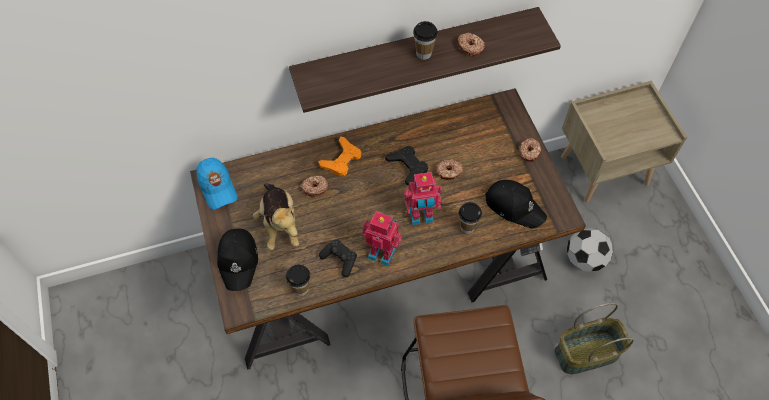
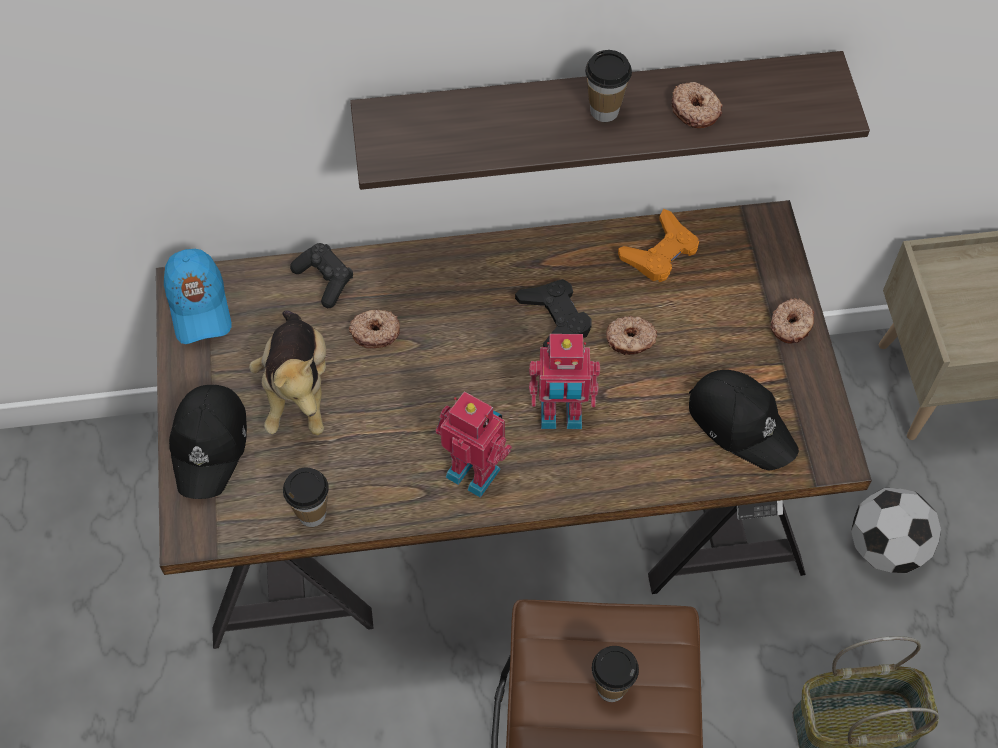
camera: 10 degrees right, 0 degrees up
(340, 260) = (394, 472): black game controller -> black game controller (325, 280)
(341, 160) = (435, 288): orange game controller -> orange game controller (660, 252)
(467, 227) = (643, 449): cup -> cup (611, 688)

